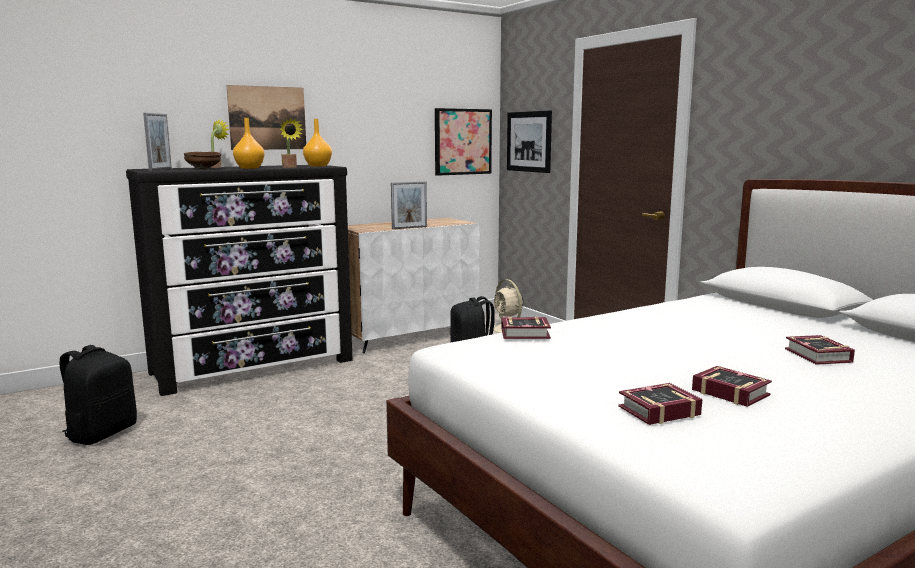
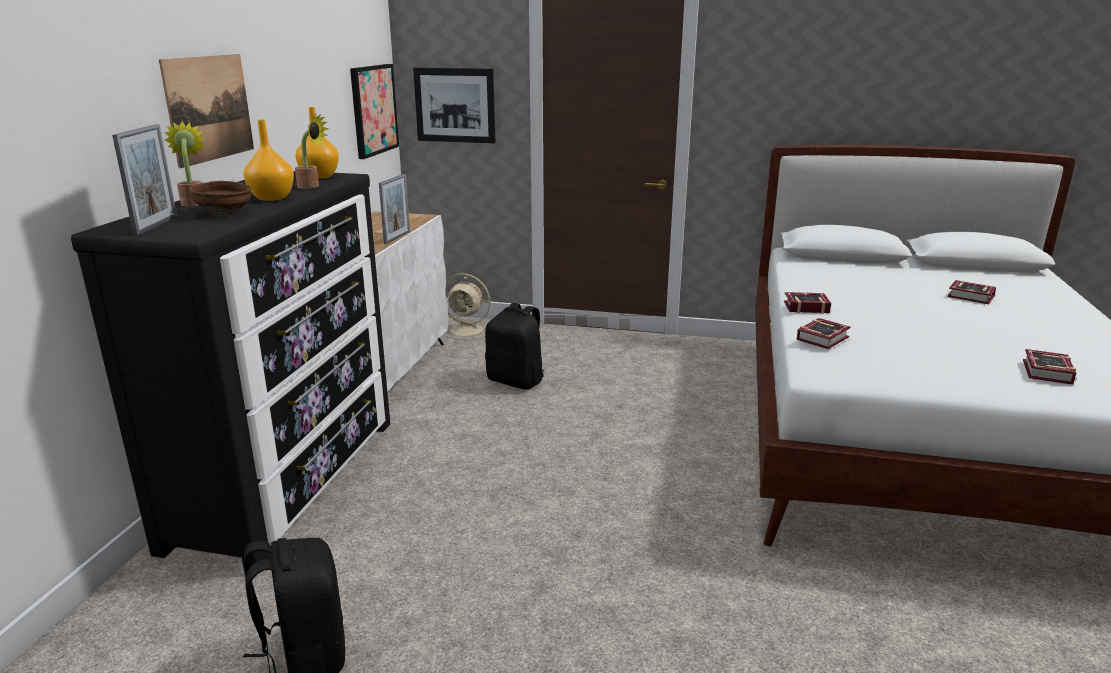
camera: 45 degrees left, 10 degrees up
(160, 169) = (156, 225): picture frame -> picture frame turned 45 degrees clockwise
(728, 391) = (1021, 342): book -> book (804, 307)

